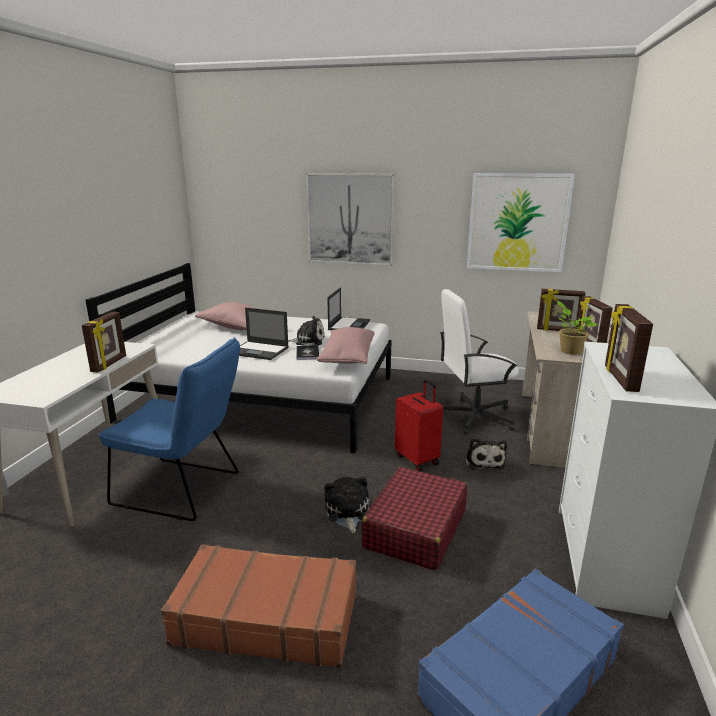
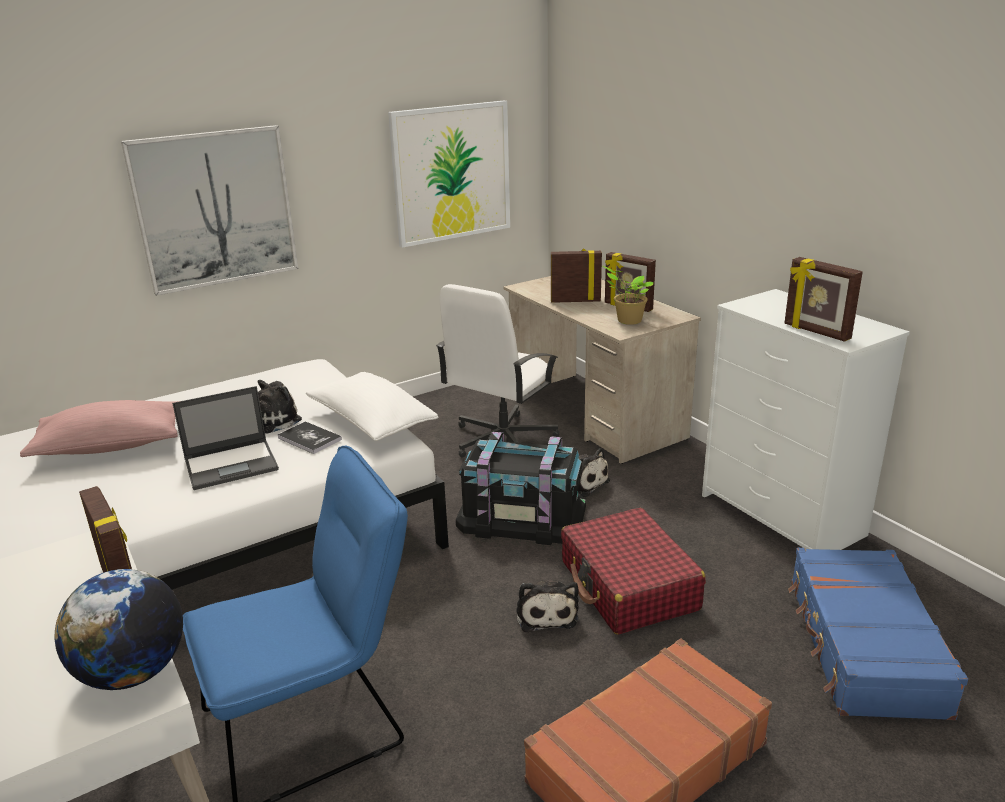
camera: 45 degrees left, 5 degrees up
(54, 390) = (133, 672): none -> globe
(347, 358) = (371, 422): pink pillow -> white pillow
(347, 512) = (546, 613): plush toy -> plush toy turned 135 degrees counterclockwise
(349, 325) = (281, 377): laptop -> none
(418, 459) = (522, 515): red suitcase -> black storage box
(557, 330) = (575, 301): picture frame -> picture frame turned 150 degrees counterclockwise

